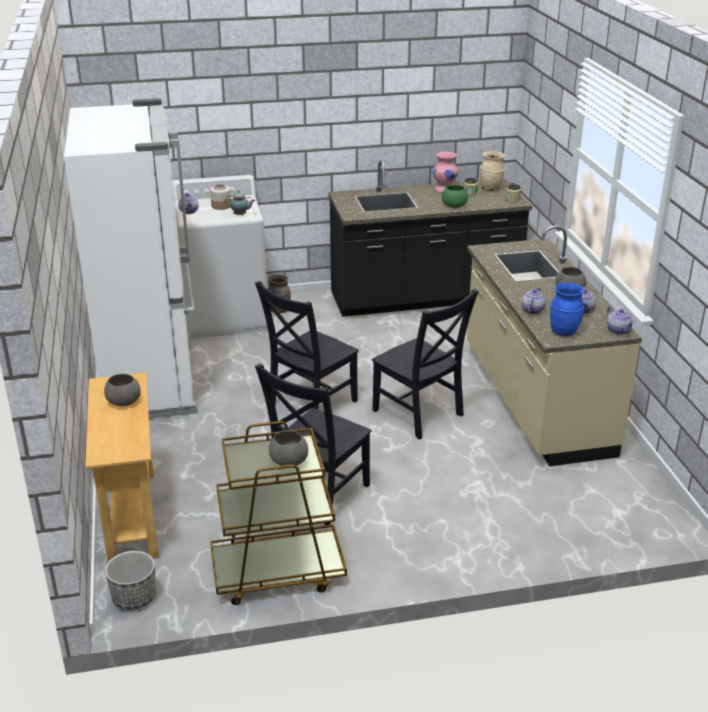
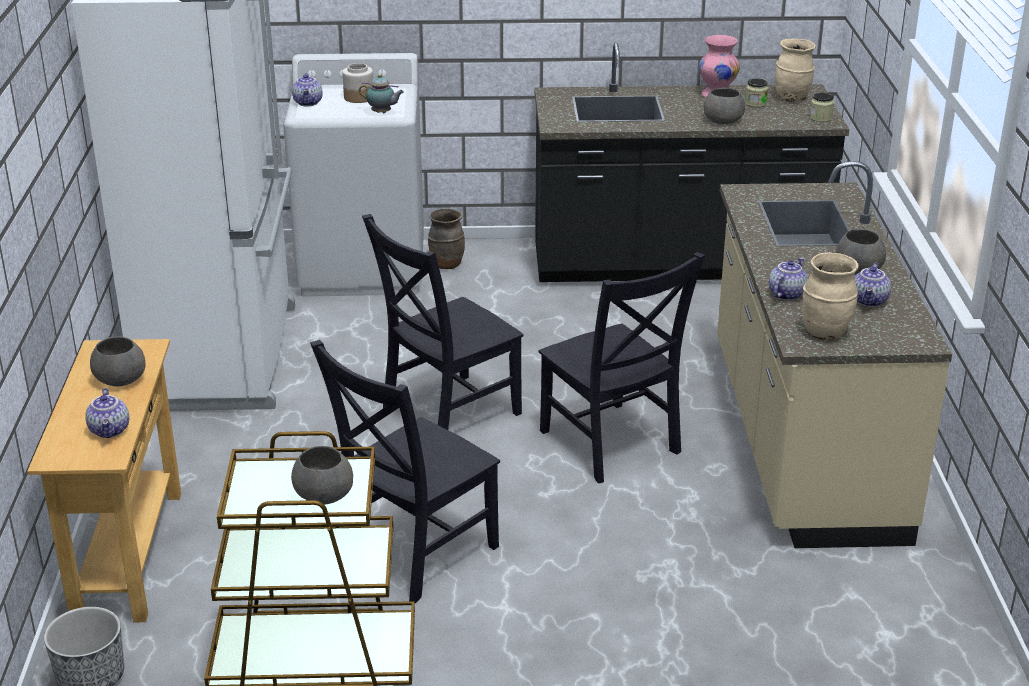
camera: 10 degrees right, 0 degrees up
(453, 205) = (722, 120): green bowl -> grey bowl
(563, 331) = (825, 332): blue vase -> beige vase
(619, 330) = (918, 338): teapot -> teapot (110, 430)

